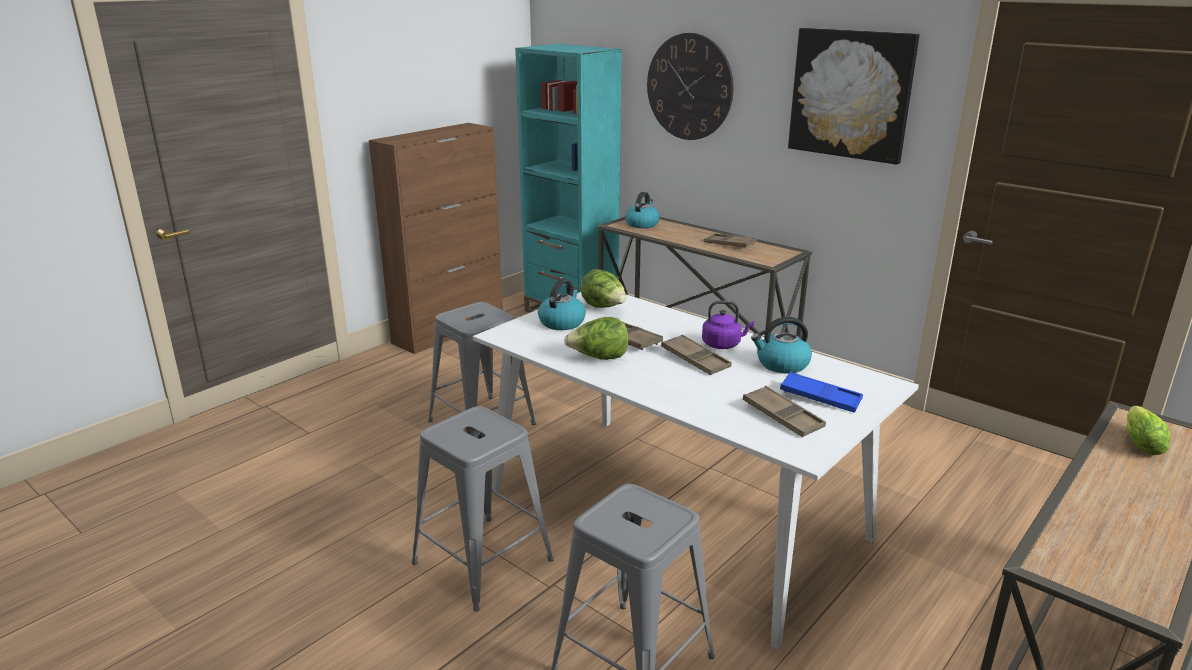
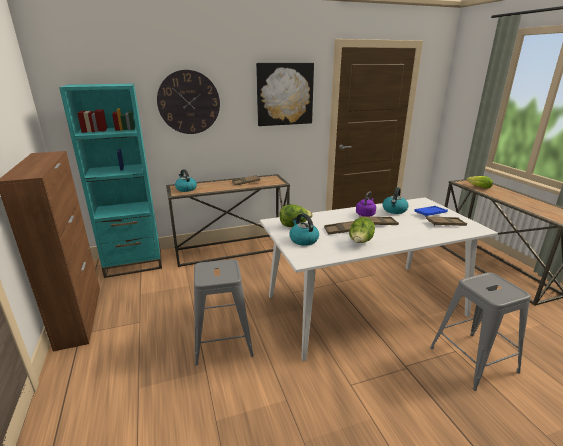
camera: 60 degrees left, 0 degrees up
(483, 561) = (373, 388): grey stool -> none

